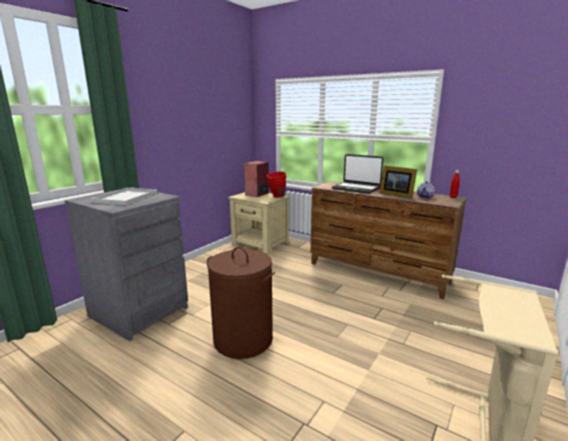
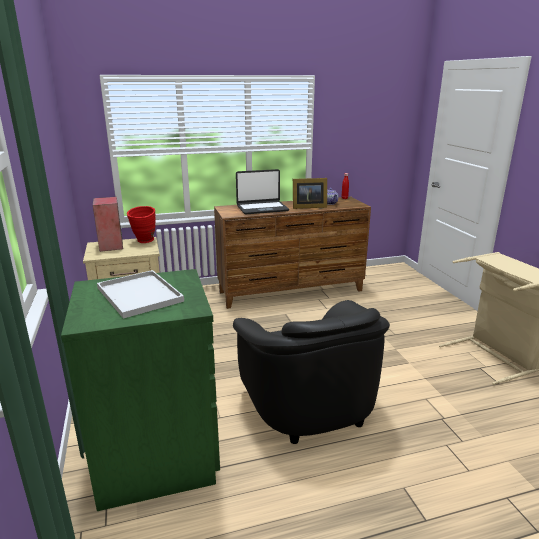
camera: 50 degrees left, 5 degrees up
(140, 311) = (156, 456): grey dresser -> green dresser
(242, 340) = (307, 403): brown laundry basket -> black armchair

